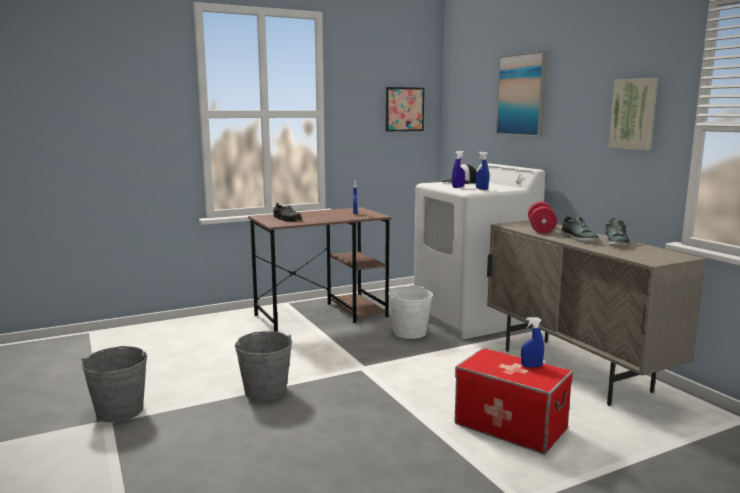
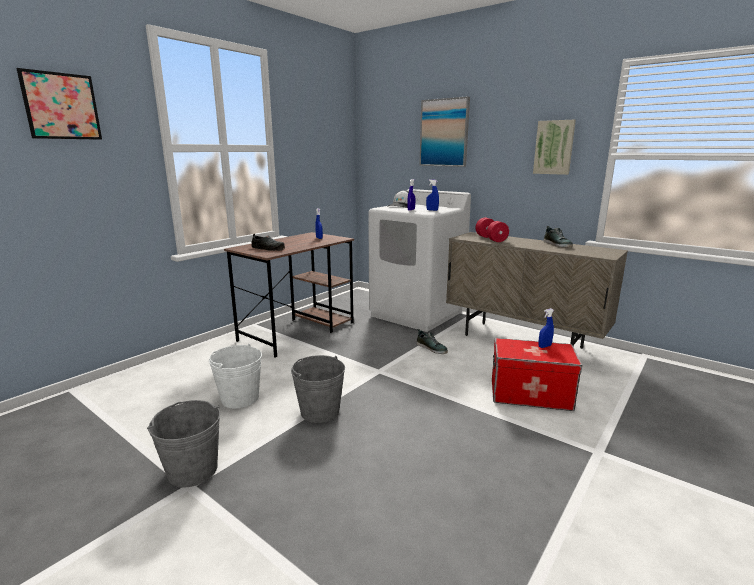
camera: 25 degrees left, 5 degrees up
(404, 109) = (332, 145): picture -> picture (61, 106)
(409, 332) = (383, 333): white bucket -> white bucket (240, 398)
(579, 238) = (530, 244): shoe -> shoe (432, 348)

